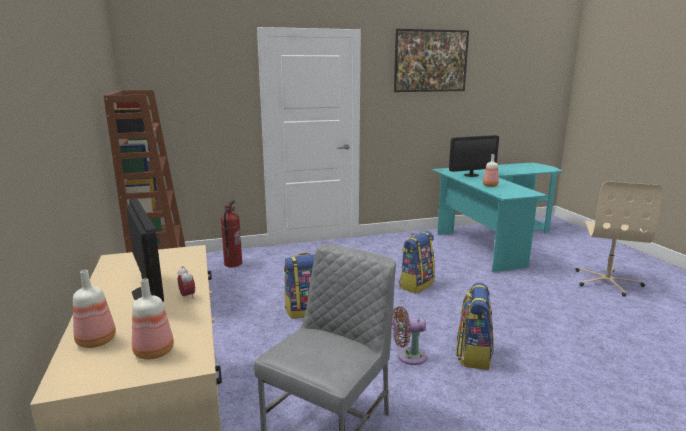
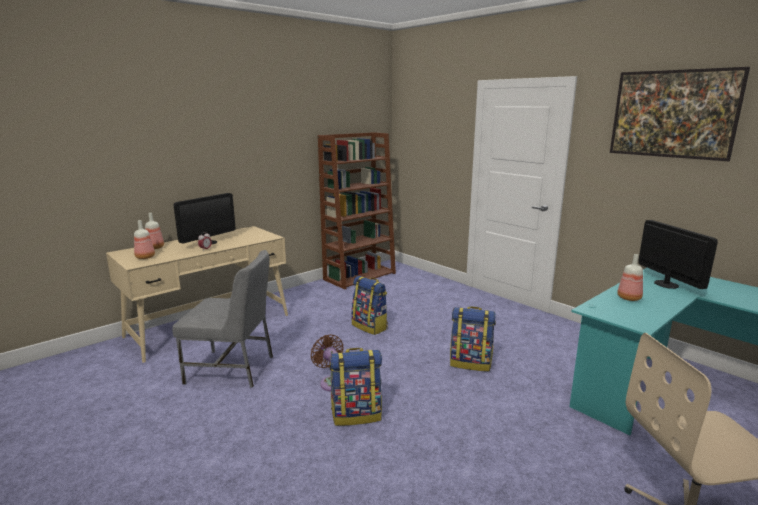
camera: 65 degrees right, 0 degrees up
(233, 264) = (416, 284): fire extinguisher -> none
(471, 175) = (666, 284): monitor -> monitor turned 150 degrees counterclockwise

